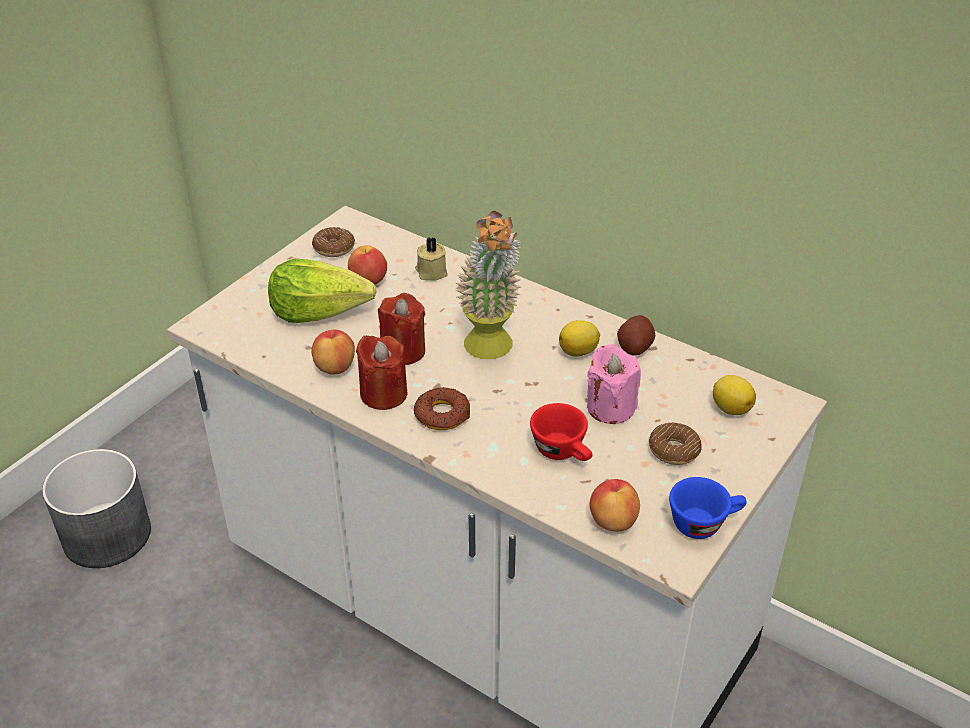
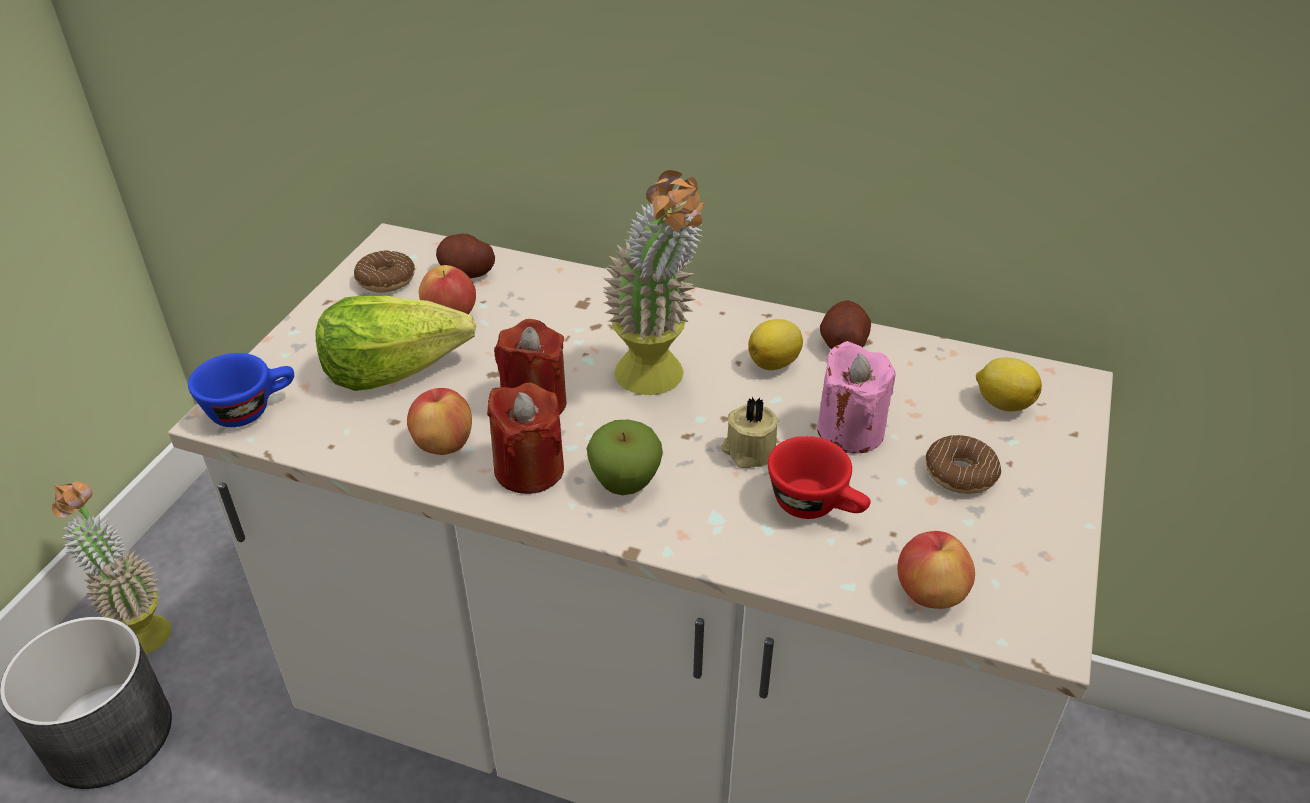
camera: 15 degrees left, 0 degrees up
(141, 467) = (138, 628): none -> potted plant
(390, 251) = (467, 272): none -> potato
(431, 272) = (533, 291): beige candle -> beige candle (748, 451)
(442, 414) = (625, 483): donut -> apple
(704, 523) = (1051, 568): blue cup -> blue cup (251, 409)

